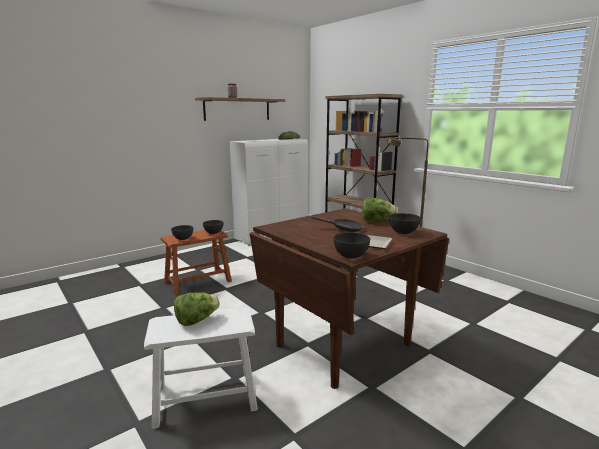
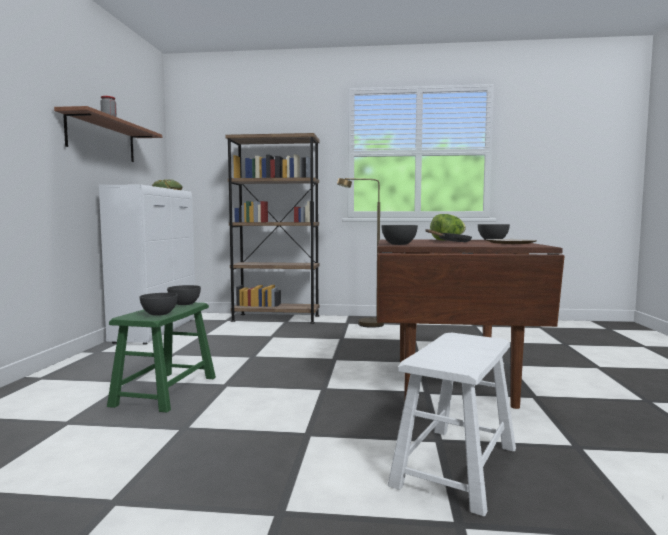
camera: 45 degrees left, 10 degrees down
(196, 320) = (448, 350): lettuce -> none
(198, 282) = (165, 391): brown stool -> green stool
(351, 256) = (537, 245): grey bowl -> grey bowl (399, 244)

